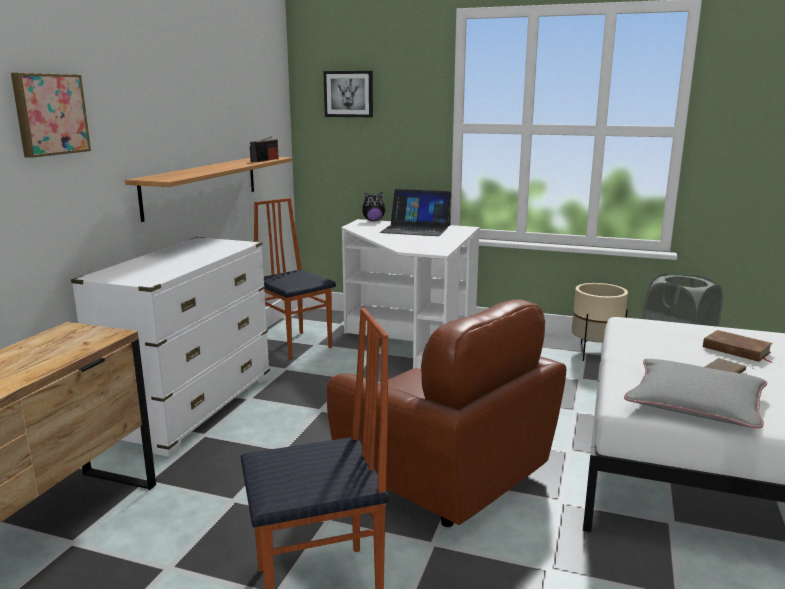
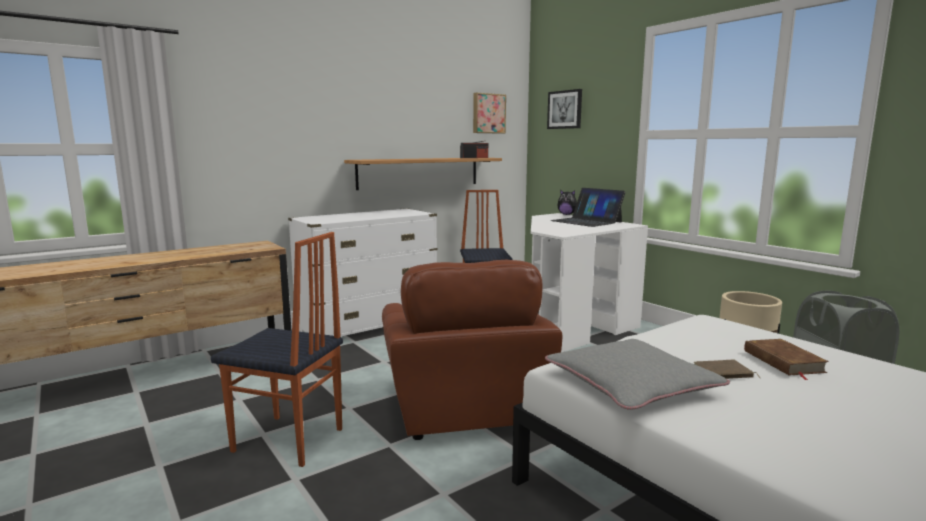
camera: 35 degrees right, 5 degrees down
(49, 114) = (286, 112): picture -> picture (488, 113)

